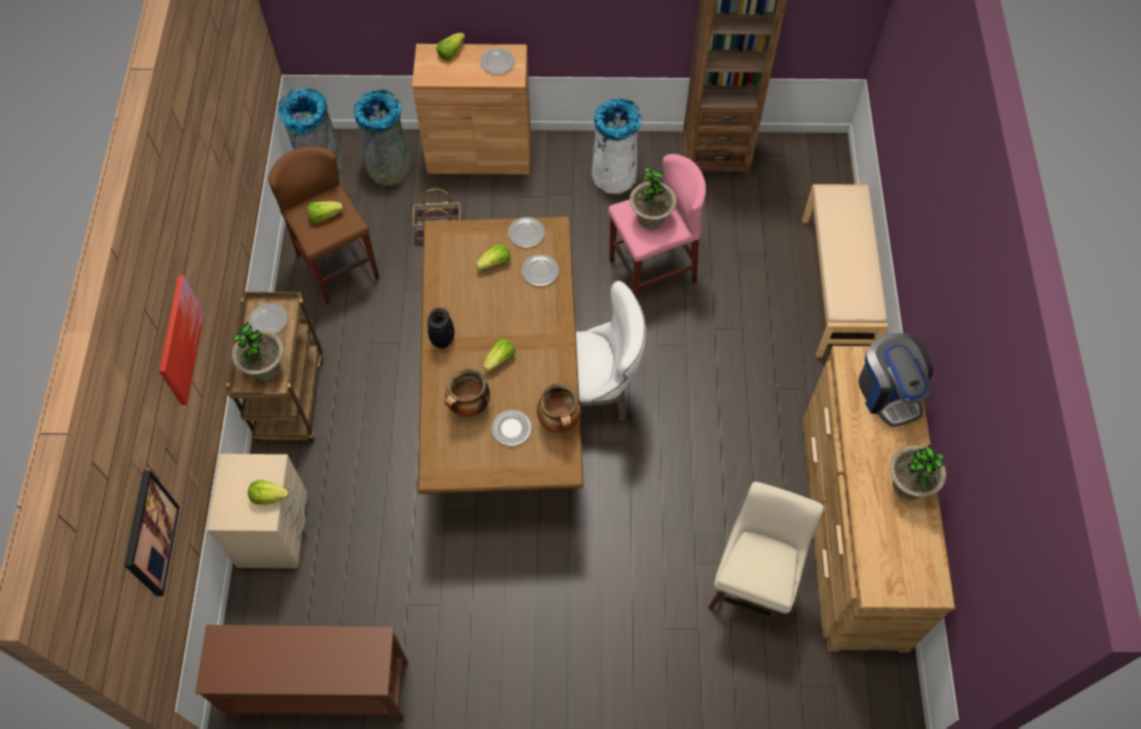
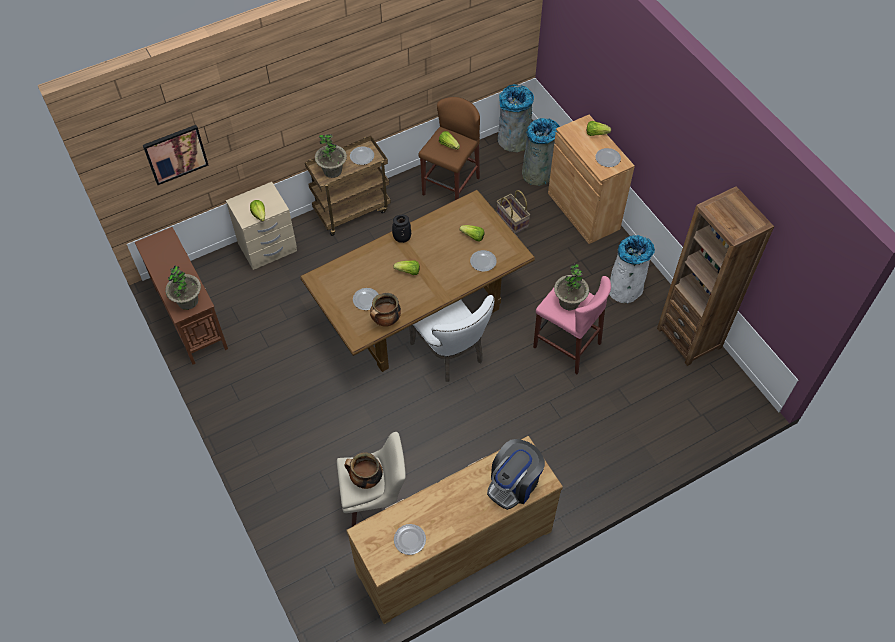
camera: 60 degrees right, 5 degrees down
(179, 340) = (284, 103): picture -> none
(469, 407) = (367, 272): cooking pot -> cooking pot (366, 479)
(526, 233) = (505, 241): plate -> plate (410, 539)
(837, 286) = (637, 461): beige bench -> none
(908, 485) = (450, 523): potted plant -> potted plant (188, 301)

